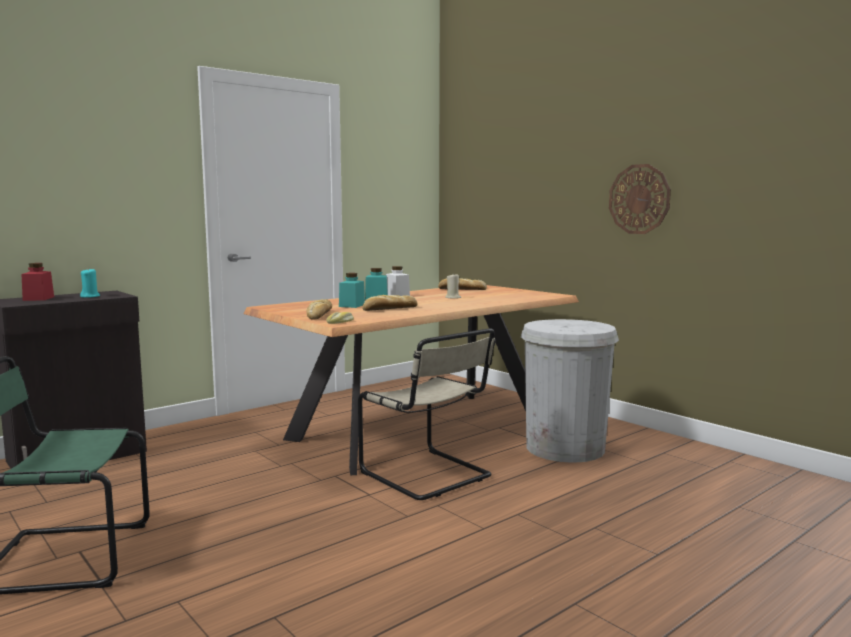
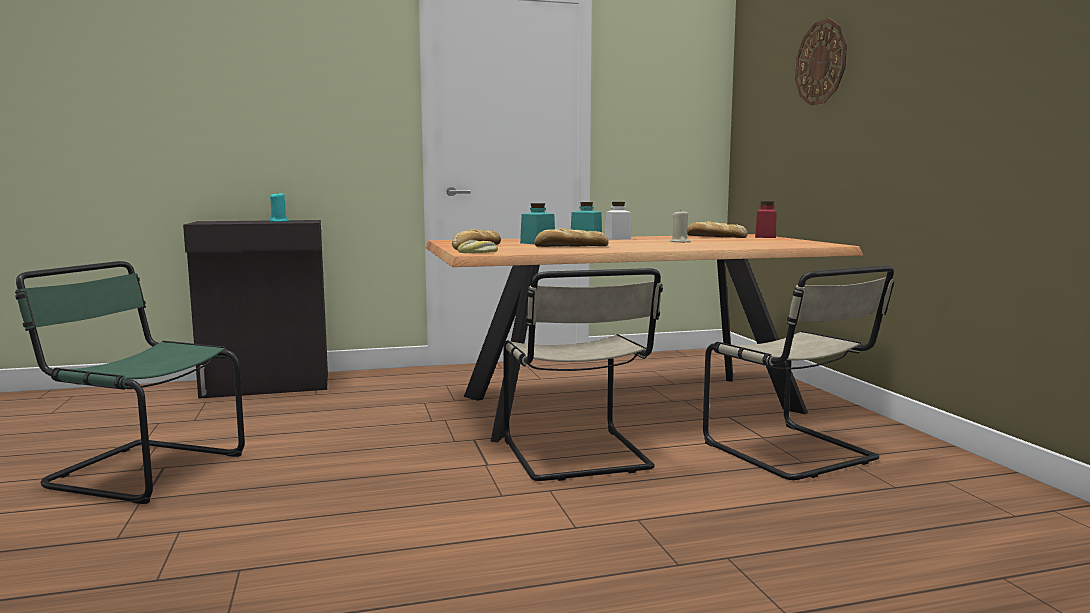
camera: 25 degrees right, 0 degrees up
(38, 298) = (233, 221): red jar -> red jar (765, 237)
(565, 448) = (794, 453): white trash can -> beige chair
(639, 199) = (957, 101): wall clock -> wall clock (821, 62)

